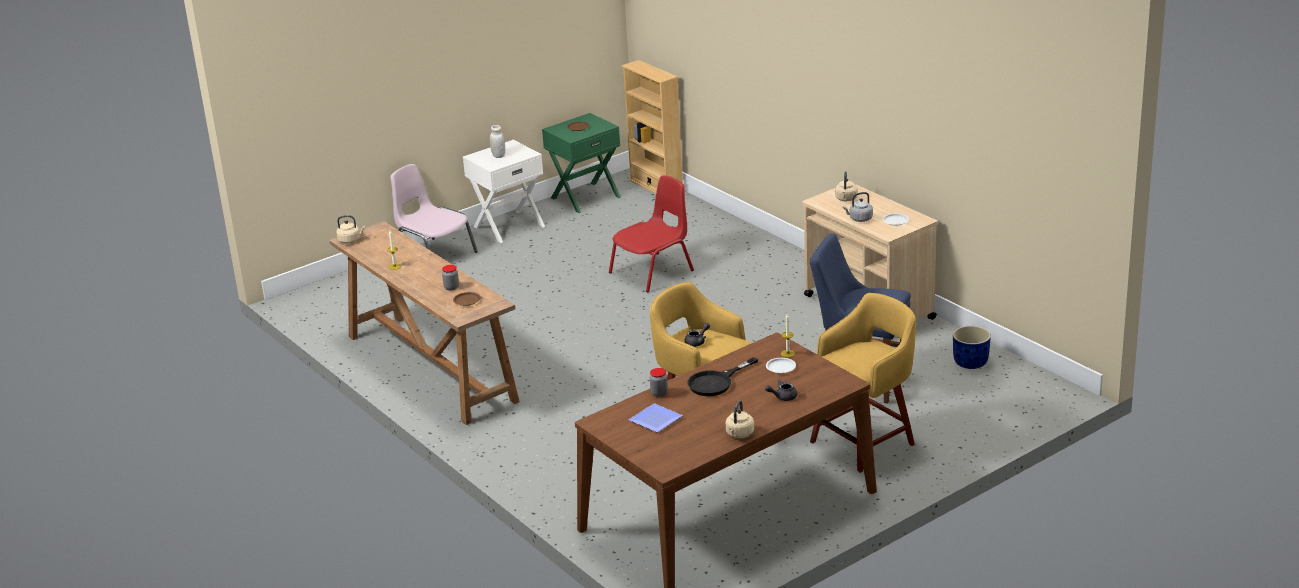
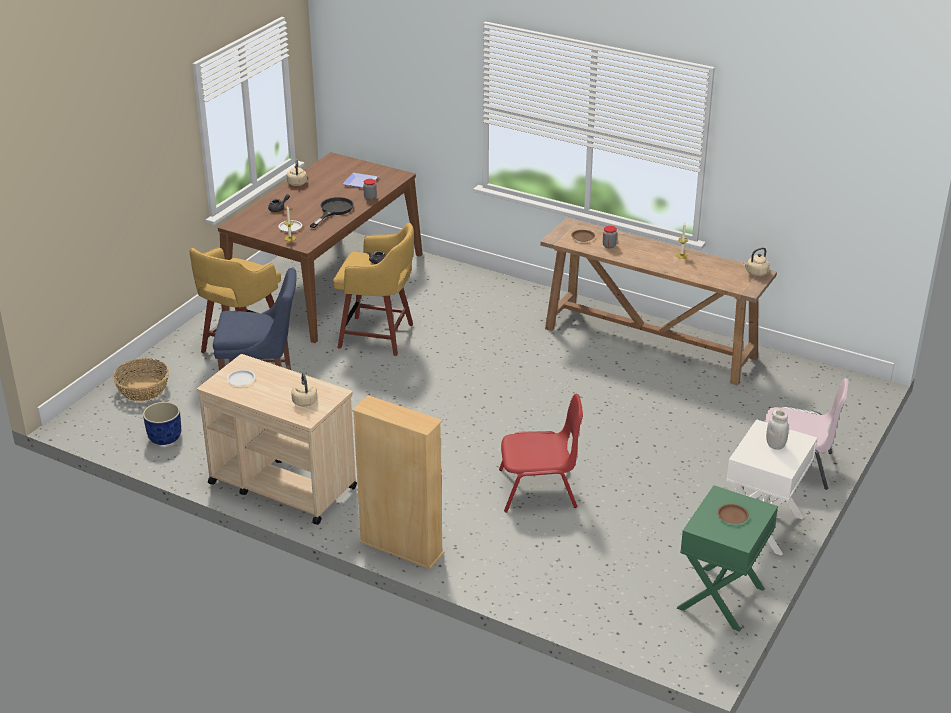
camera: 155 degrees right, 5 degrees up
(653, 272) = (539, 489): red chair -> red chair turned 120 degrees counterclockwise
(656, 187) = (646, 640): beige bookcase -> beige bookcase (401, 548)
(859, 219) = (280, 376): grey kettle -> none
(987, 413) = (143, 389): none -> basket

